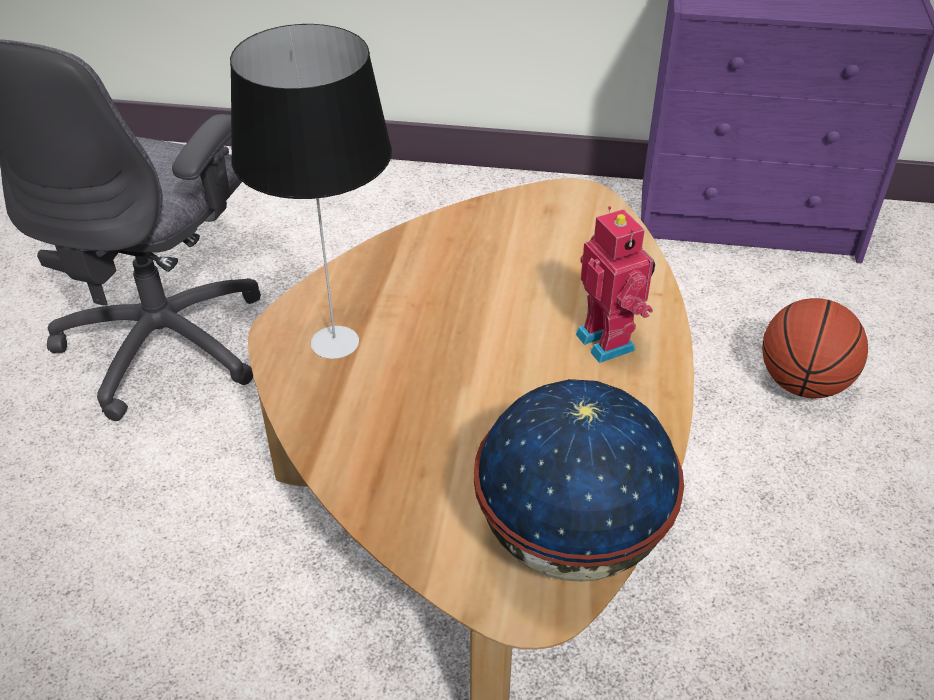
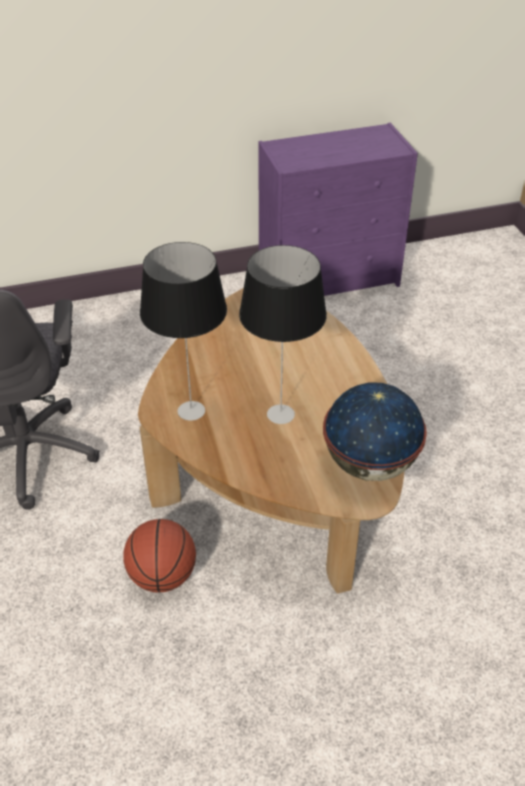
camera: 25 degrees left, 0 degrees up
(470, 394) = (279, 414): none -> table lamp
(609, 341) = (330, 366): toy robot -> none
(802, 383) = (402, 361): basketball -> basketball (162, 576)

